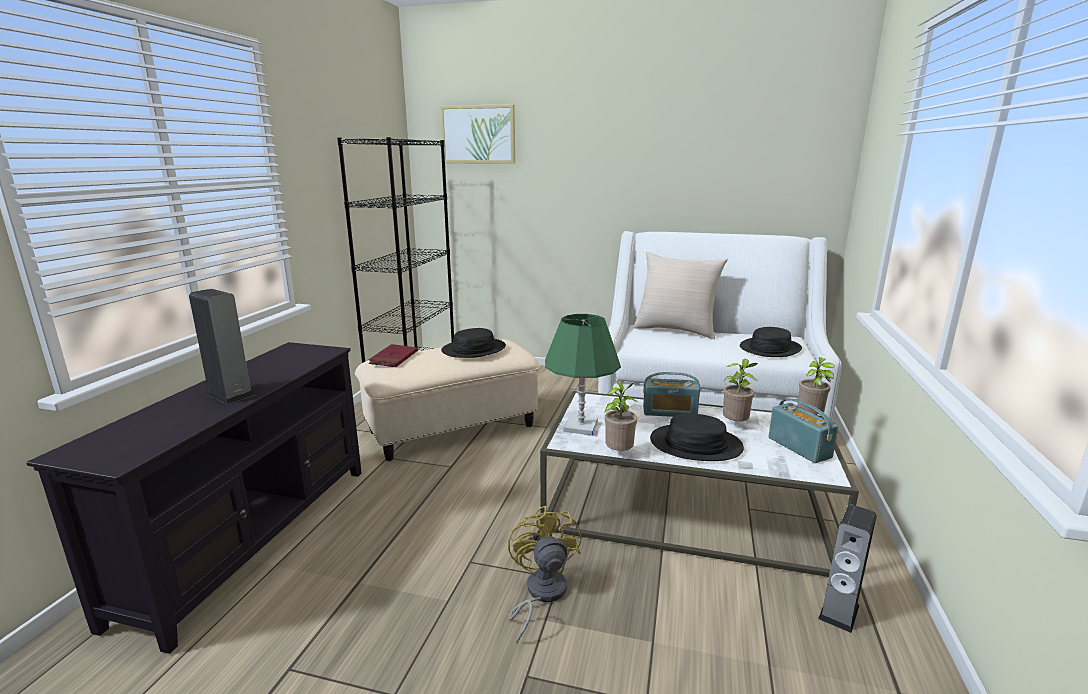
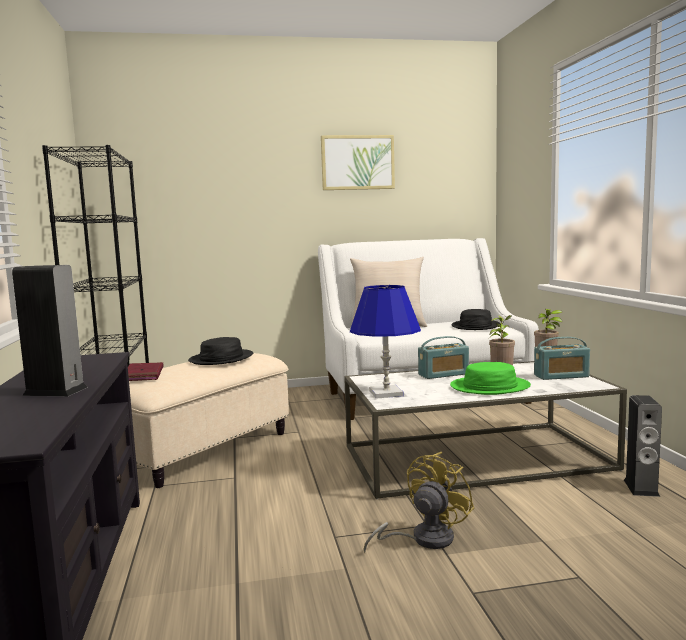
camera: 25 degrees left, 10 degrees down
(478, 134) = (162, 159): picture -> picture (357, 162)
(540, 594) = (423, 539): yellow fan -> yellow fan turned 75 degrees clockwise
(580, 427) = (386, 393): green table lamp -> blue table lamp
(619, 453) = (440, 401): potted plant -> none
(695, 444) = (490, 387): black hat -> green hat
(799, 447) = (561, 376): radio -> radio turned 135 degrees clockwise

